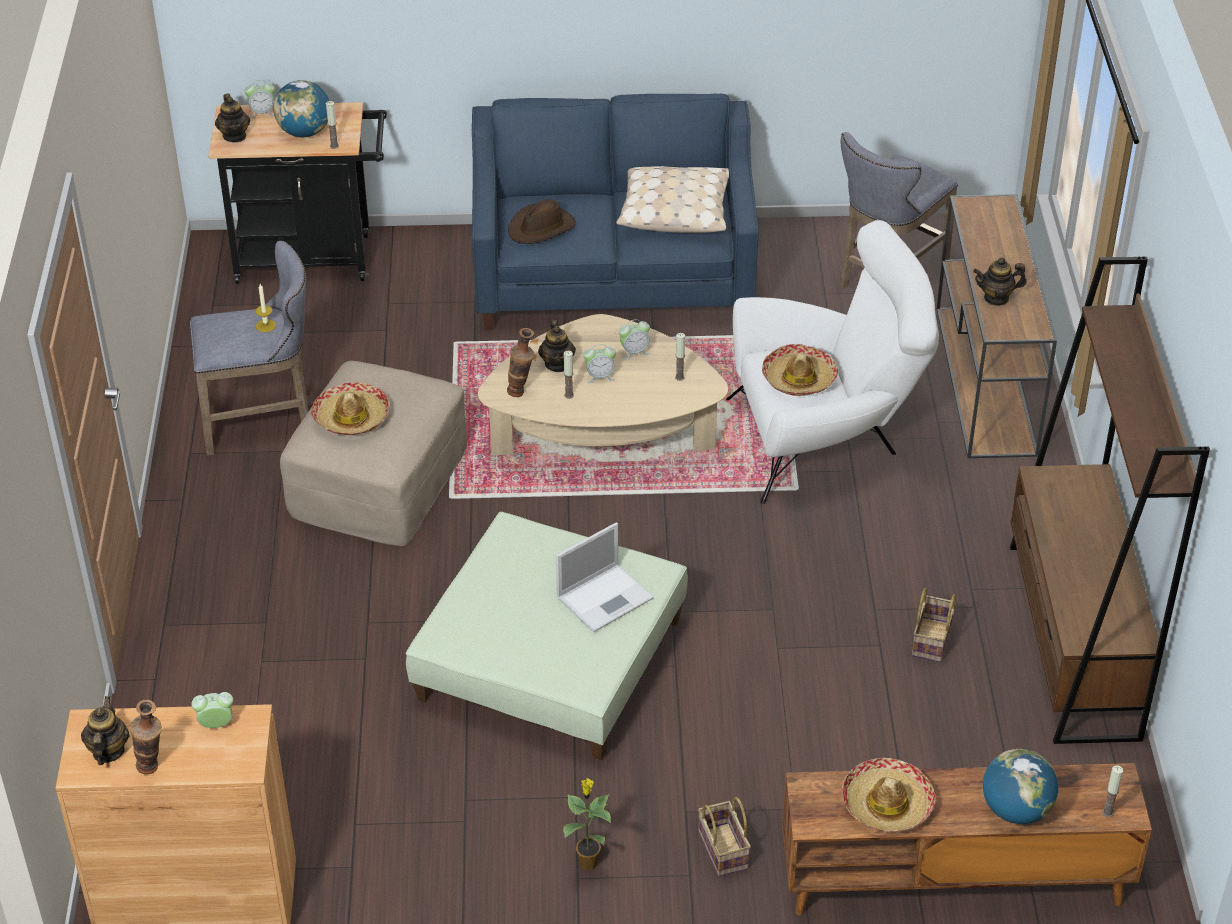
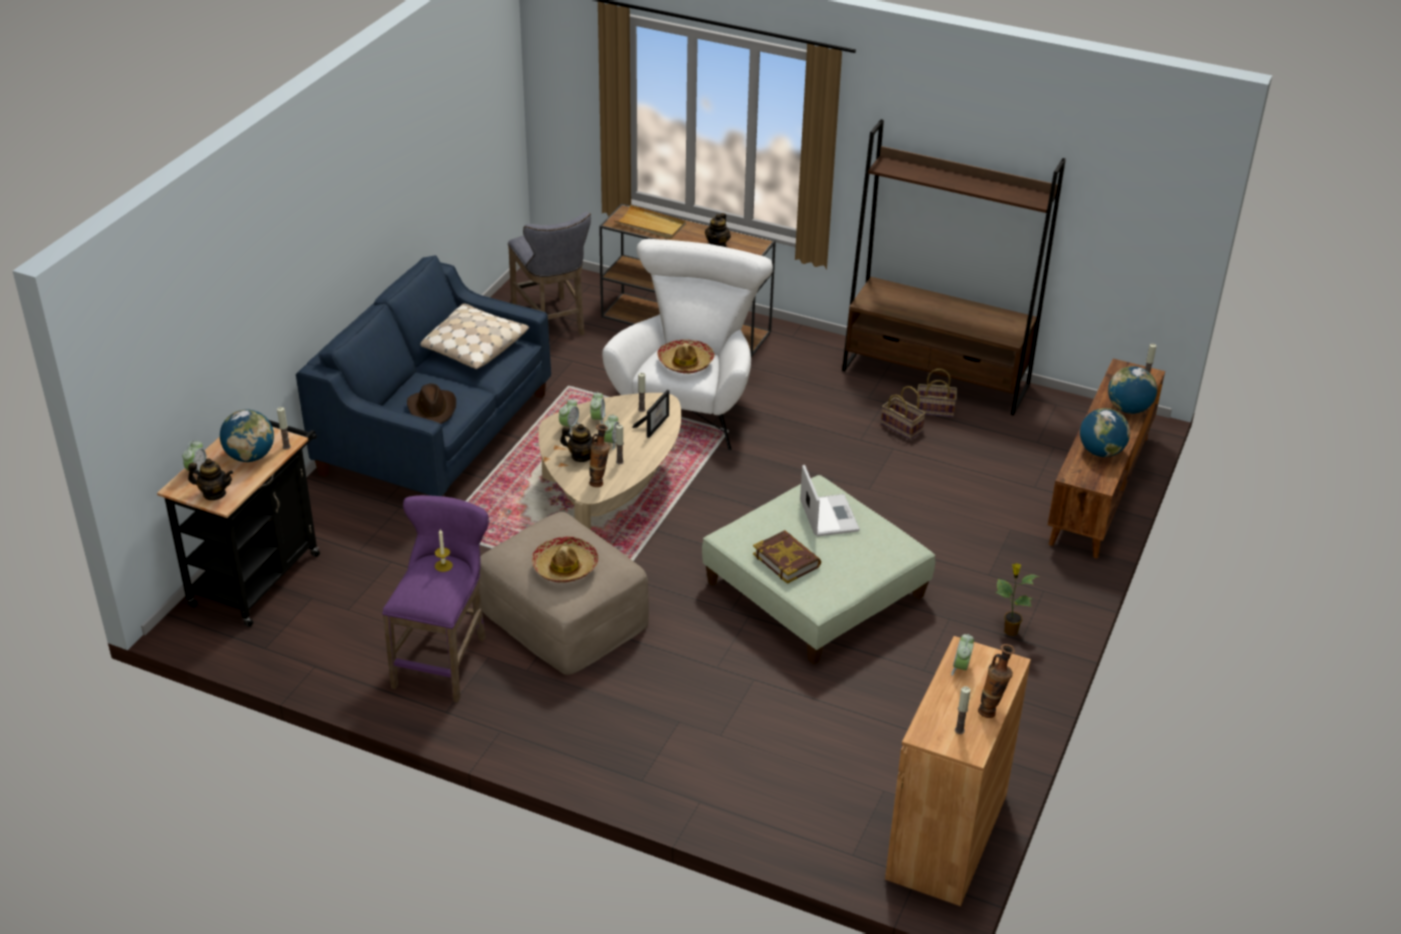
camera: 65 degrees left, 5 degrees down
(108, 751) = (959, 730): teapot -> candle
(264, 423) = (445, 659): grey stool -> purple stool
(495, 587) = (786, 560): none -> book
(605, 336) = (569, 426): none -> alarm clock
(658, 397) = (654, 424): none -> picture frame
(721, 849) = (1028, 570): basket -> basket (933, 410)
(886, 804) = (1100, 452): hat -> globe
(990, 232) = (650, 225): none -> beige tray

